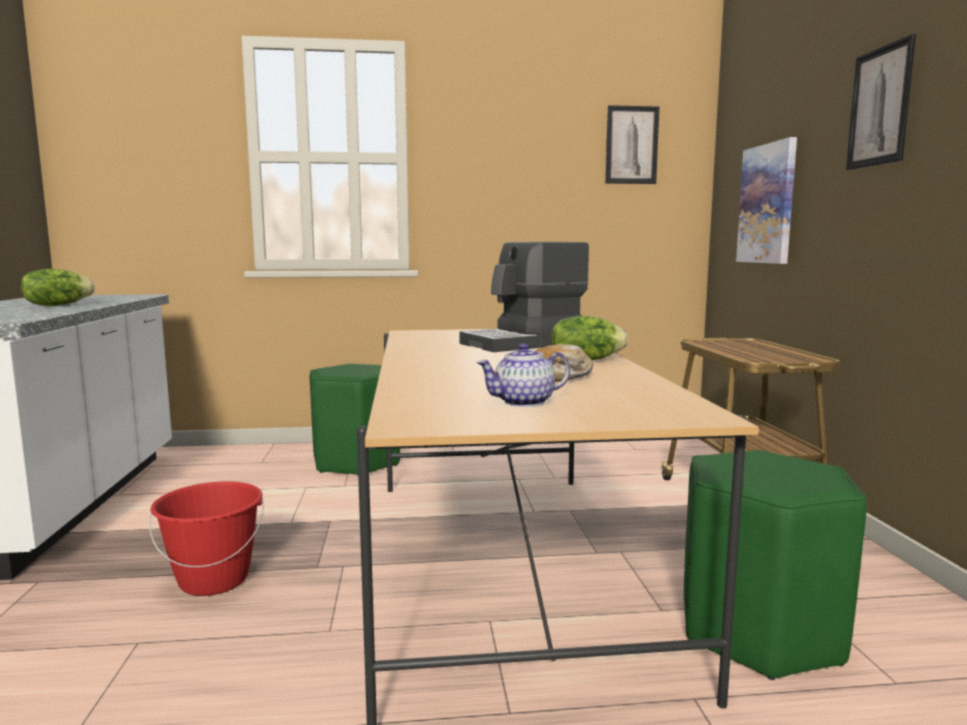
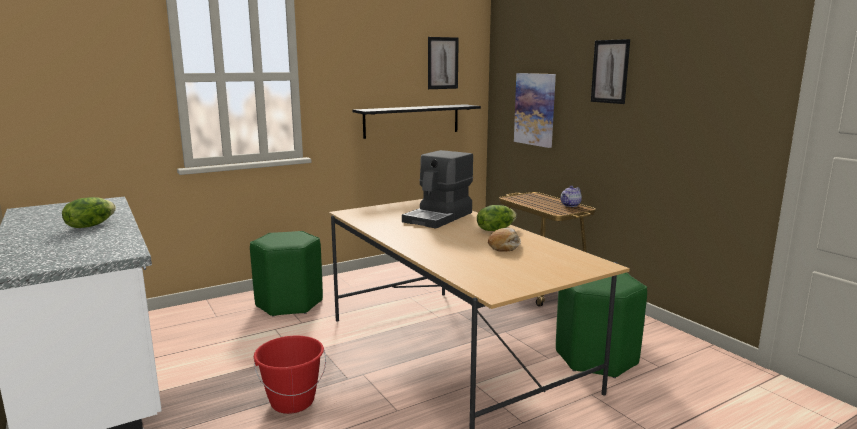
camera: 25 degrees left, 5 degrees up
(523, 402) = (519, 268): teapot -> teapot (570, 205)
(577, 229) = (412, 121): none -> black shelf

